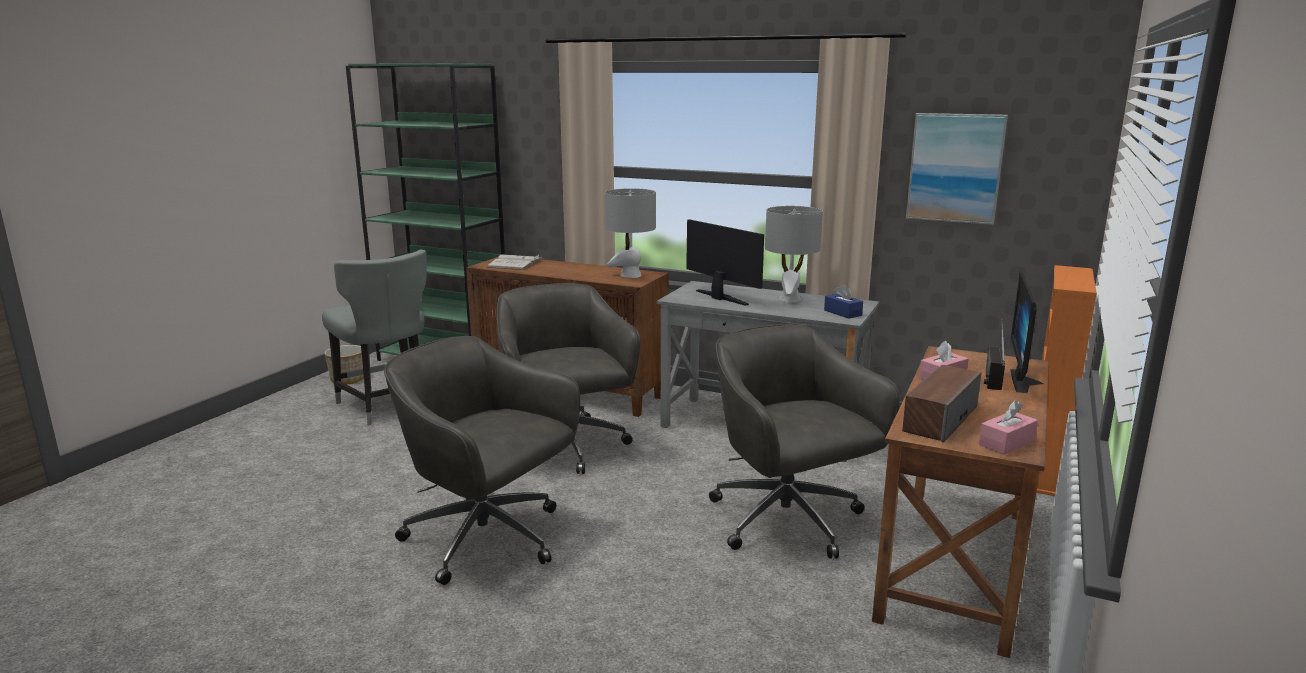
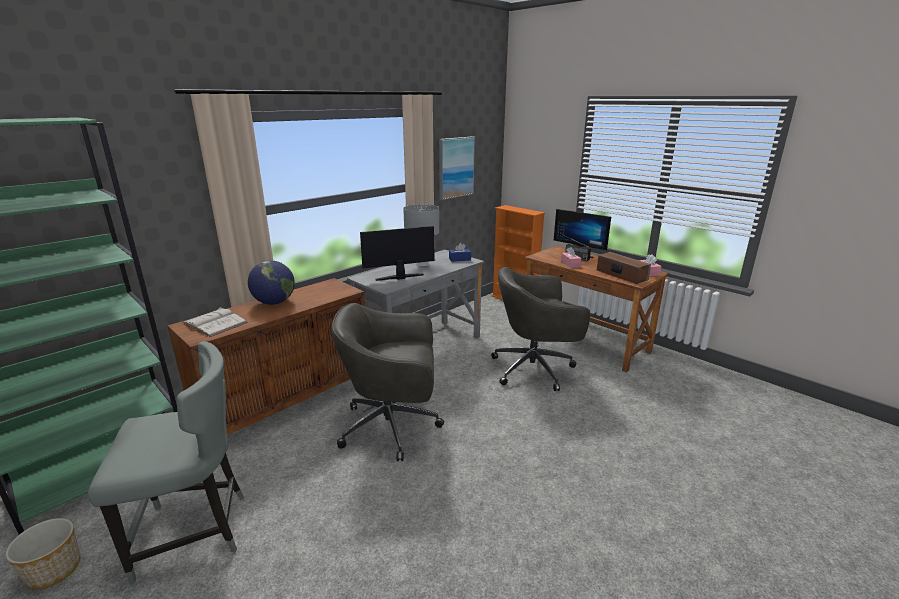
camera: 70 degrees left, 5 degrees up
(488, 539) = (517, 485): grey office chair -> none
(575, 268) = (274, 302): none -> globe
(630, 275) = (326, 289): grey table lamp -> none

